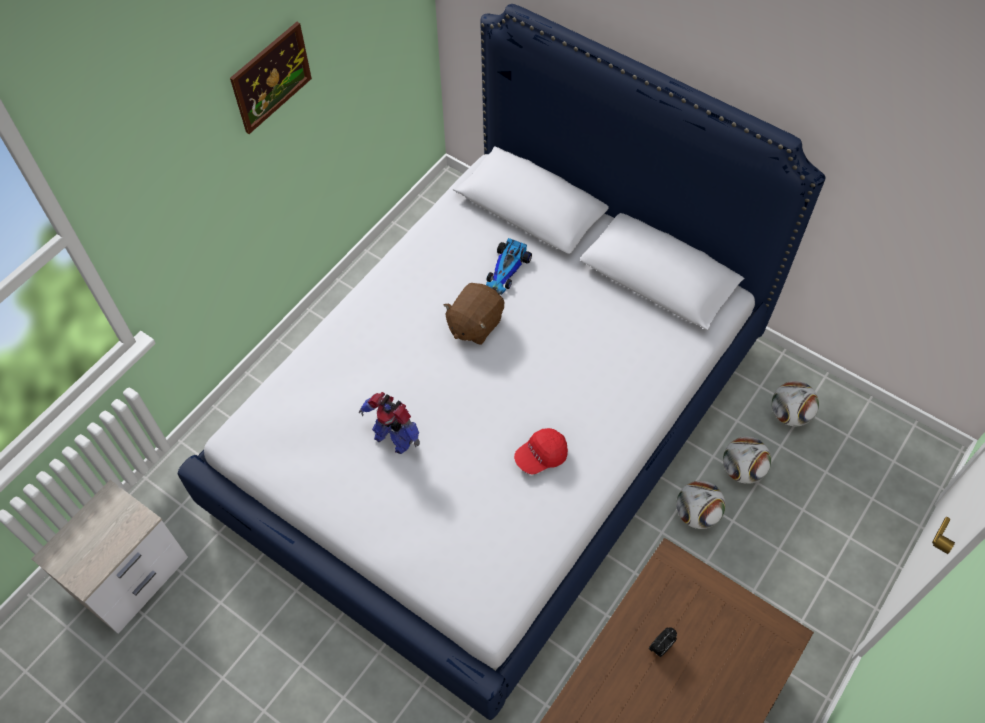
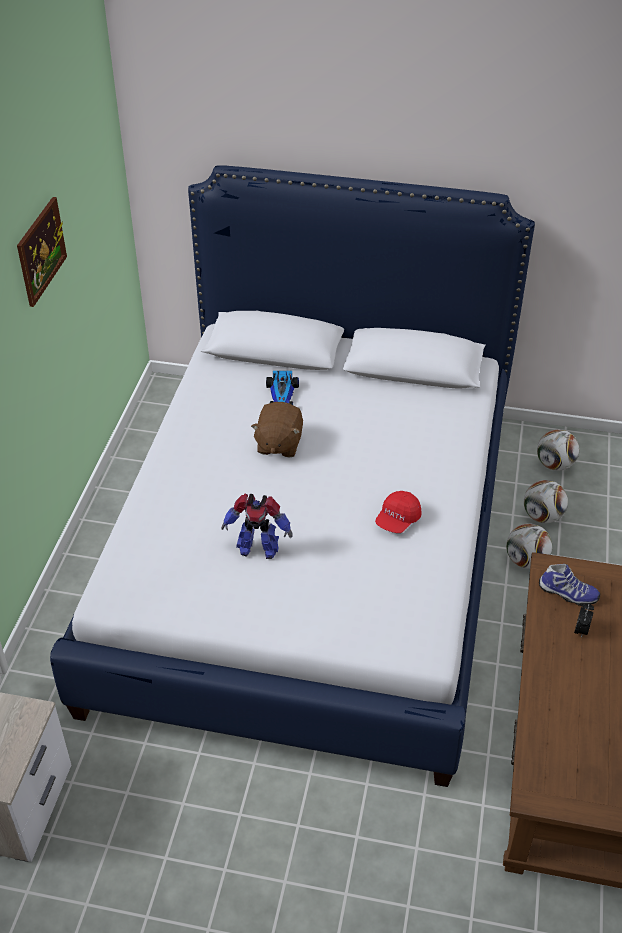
camera: 25 degrees left, 15 degrees down
(671, 600) = (567, 594): none -> shoe

